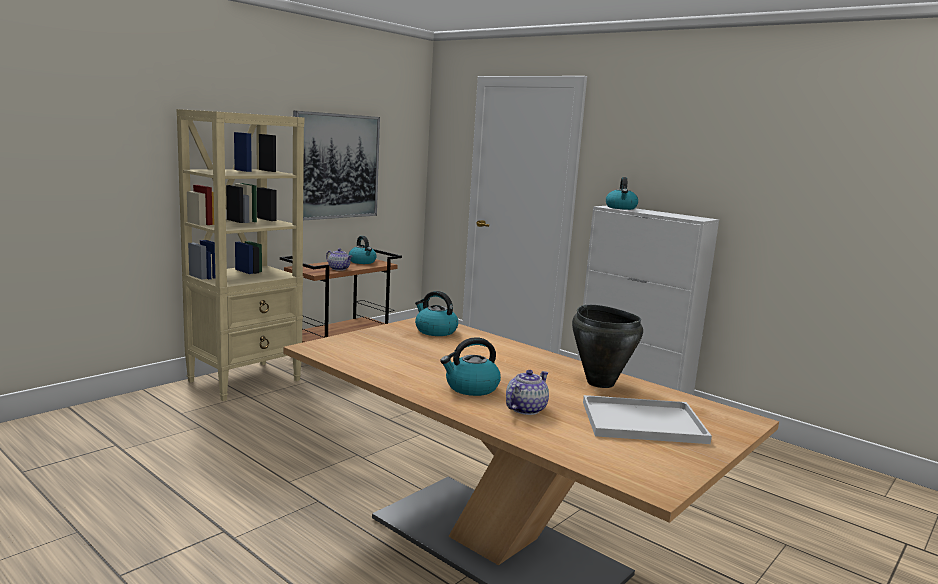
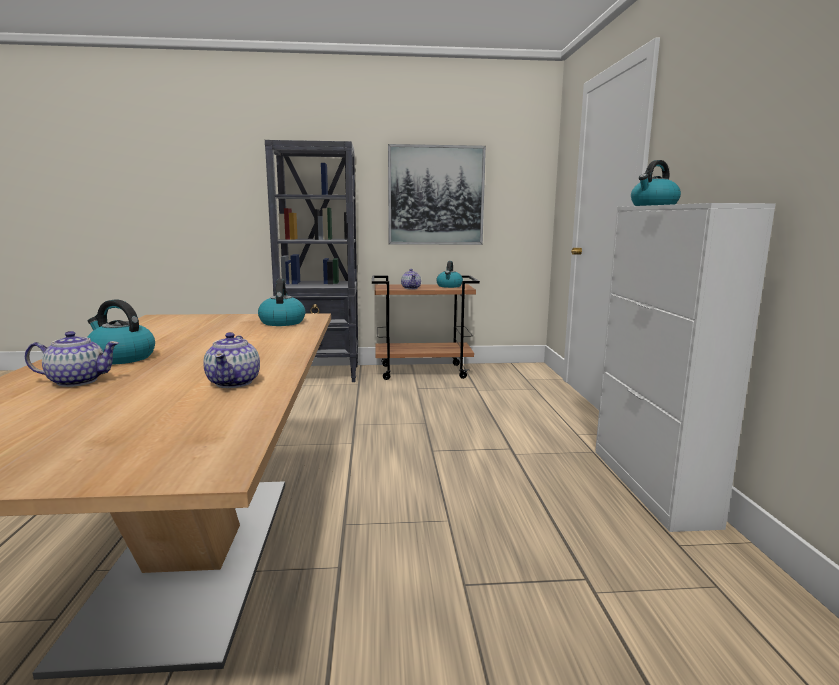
camera: 45 degrees right, 0 degrees up
(246, 380) = (321, 374): beige bookcase -> black bookcase
(600, 383) = (234, 382): black cooking pot -> teapot
(640, 422) = (97, 423): white tray -> none

